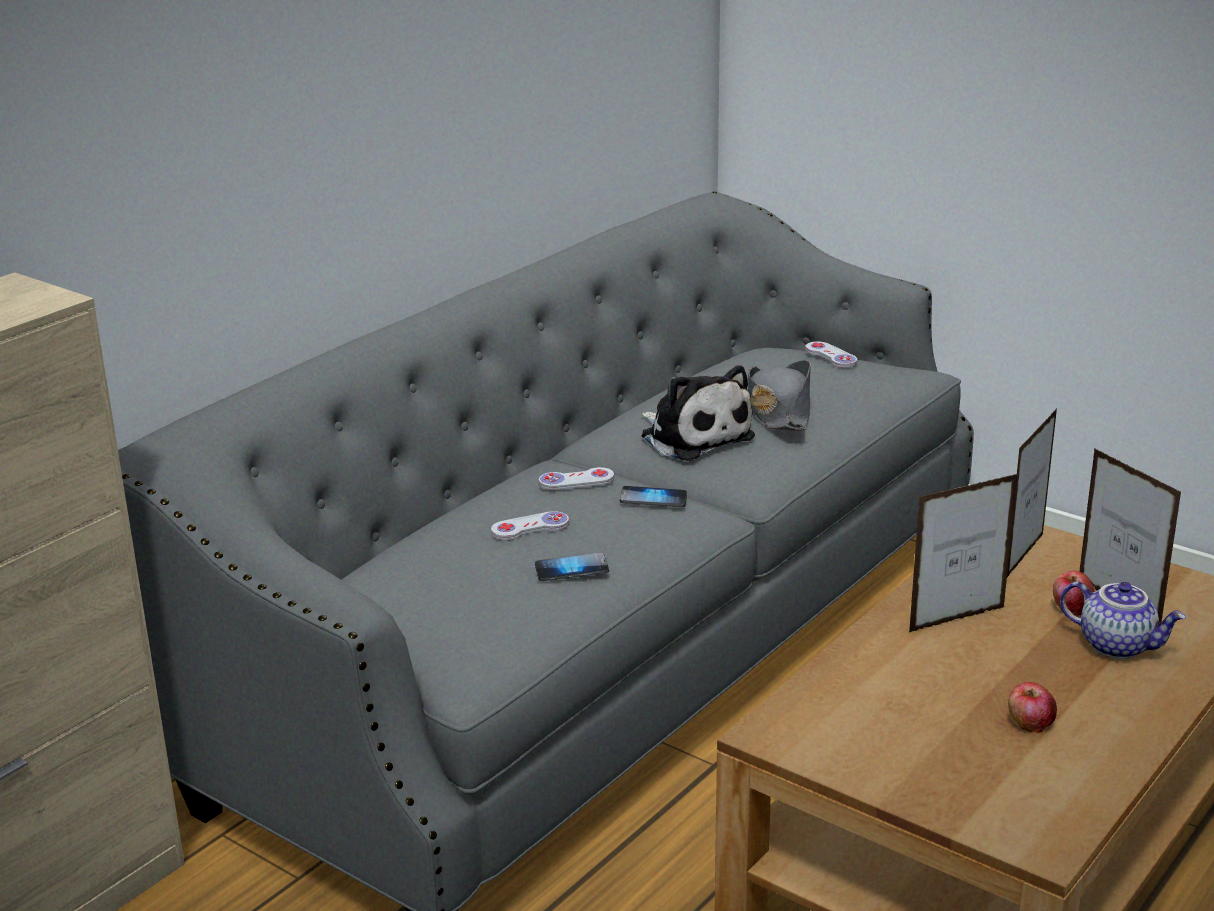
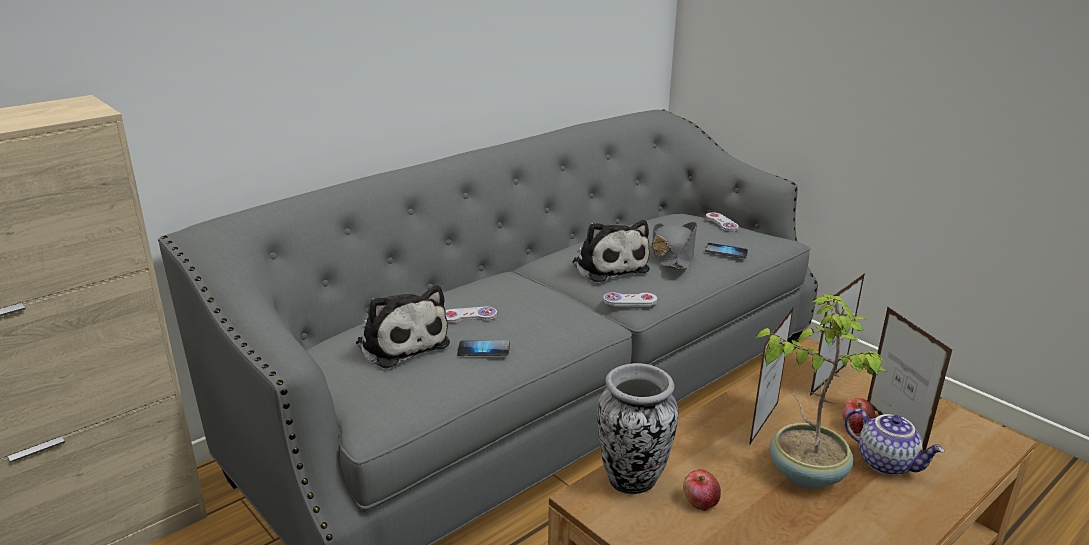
camera: 10 degrees right, 0 degrees up
(452, 574) = (401, 343): none -> plush toy
(576, 481) = (515, 287): white game controller -> white game controller (630, 301)
(653, 499) = (563, 306): phone -> phone (726, 252)
(815, 707) = (632, 481): none -> vase
(957, 619) = (764, 424): picture frame -> picture frame turned 45 degrees counterclockwise
(1023, 669) = (805, 472): none -> potted plant
(1030, 723) = (800, 521): apple -> apple (700, 502)

